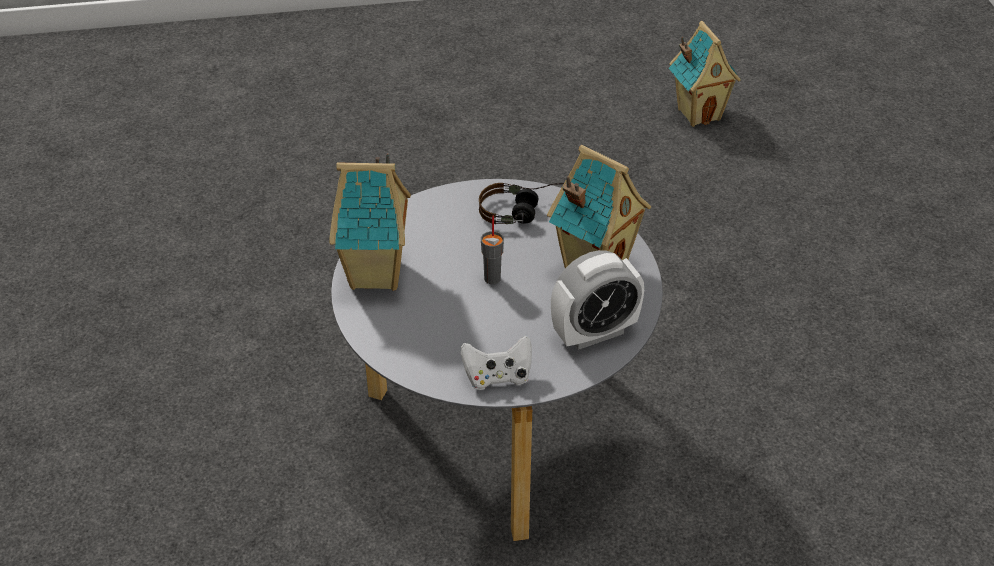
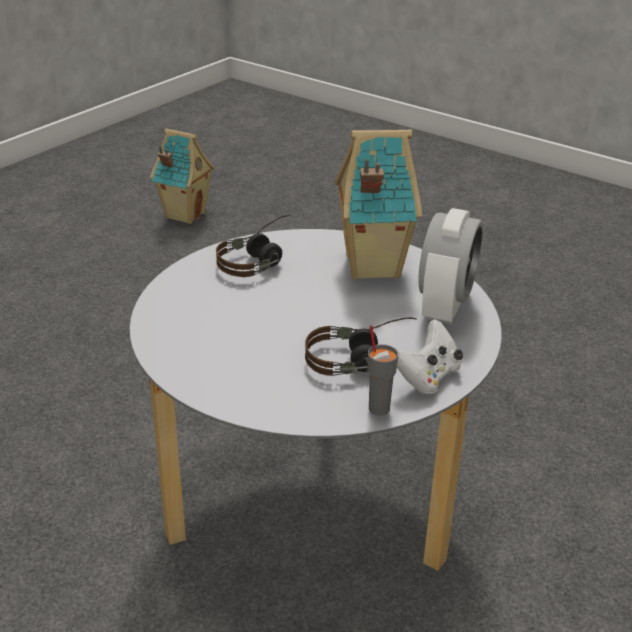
camera: 45 degrees left, 10 degrees down
(377, 275) = (204, 363): toy house -> none
(476, 334) = (361, 358): none -> headphones
(492, 278) = (309, 313): grey cup -> grey cup (378, 408)

